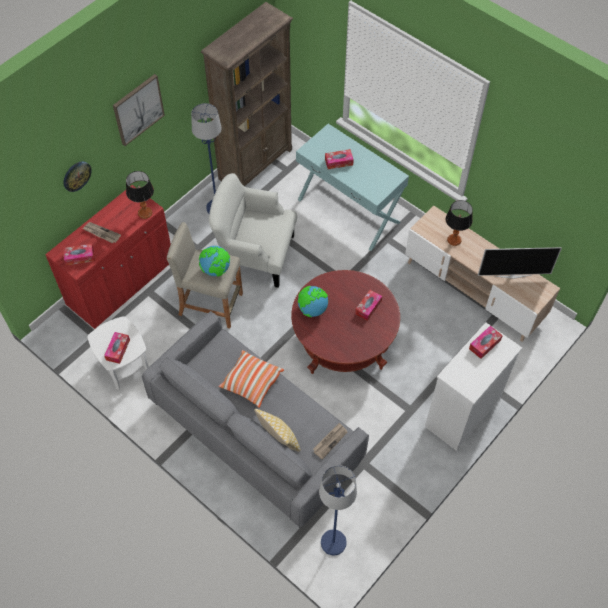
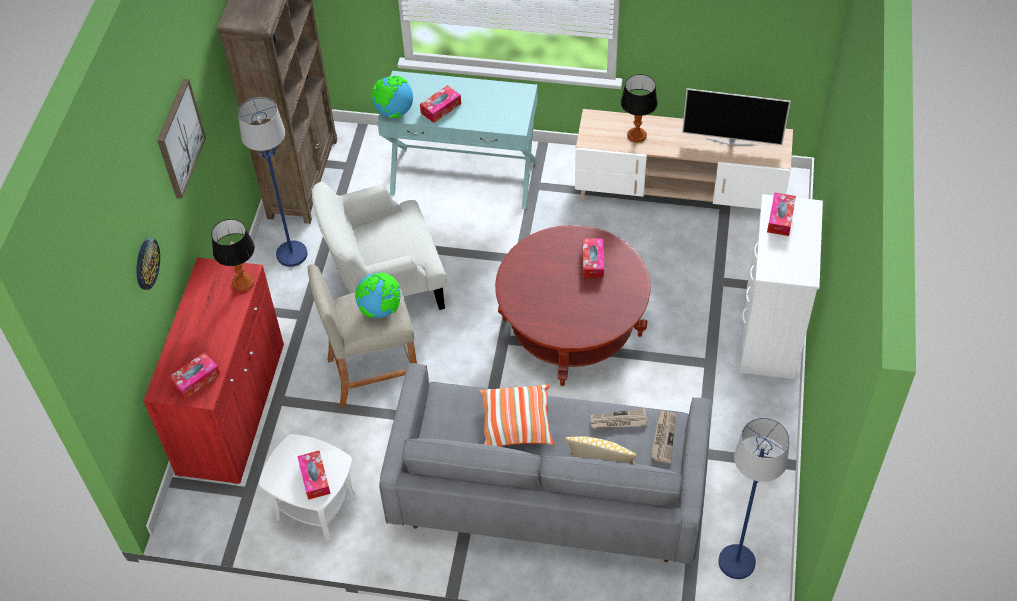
camera: 30 degrees left, 5 degrees down
(101, 233) = (202, 336): newspaper -> newspaper (618, 421)
(312, 309) = (528, 299): globe -> globe (394, 112)
(512, 275) = (731, 141): television -> television turned 45 degrees clockwise

